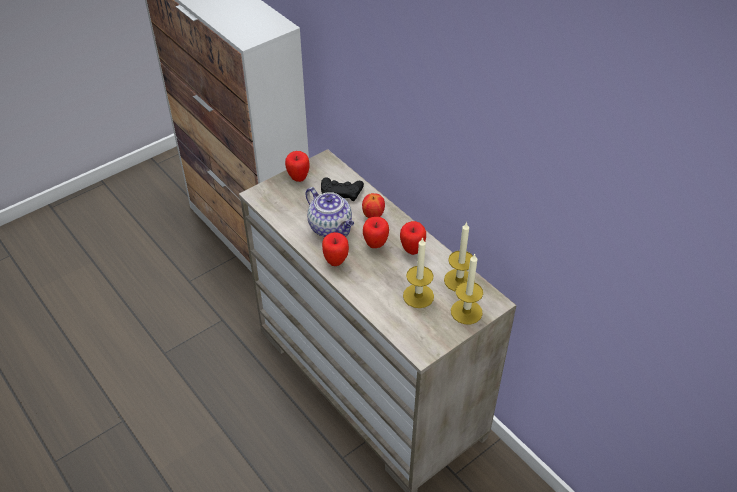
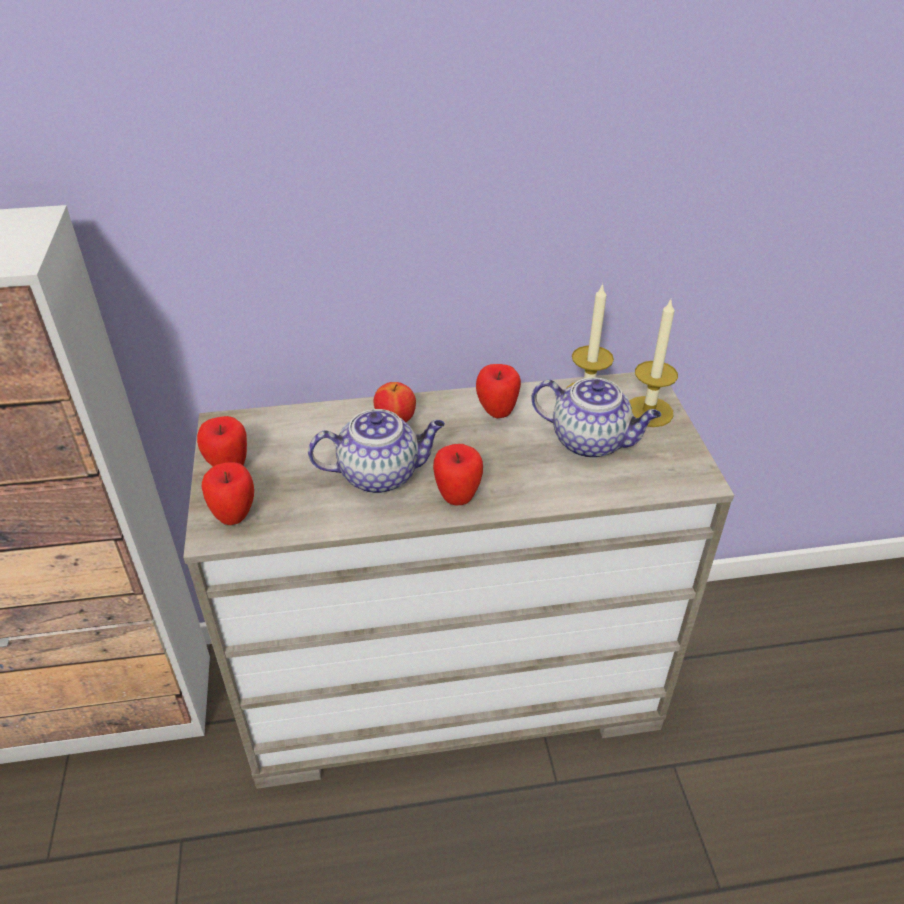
camera: 60 degrees left, 5 degrees down
(341, 191) = (311, 434): black game controller -> none
(375, 245) = (457, 443): apple -> apple (235, 517)
(418, 296) = (591, 442): candle -> teapot

